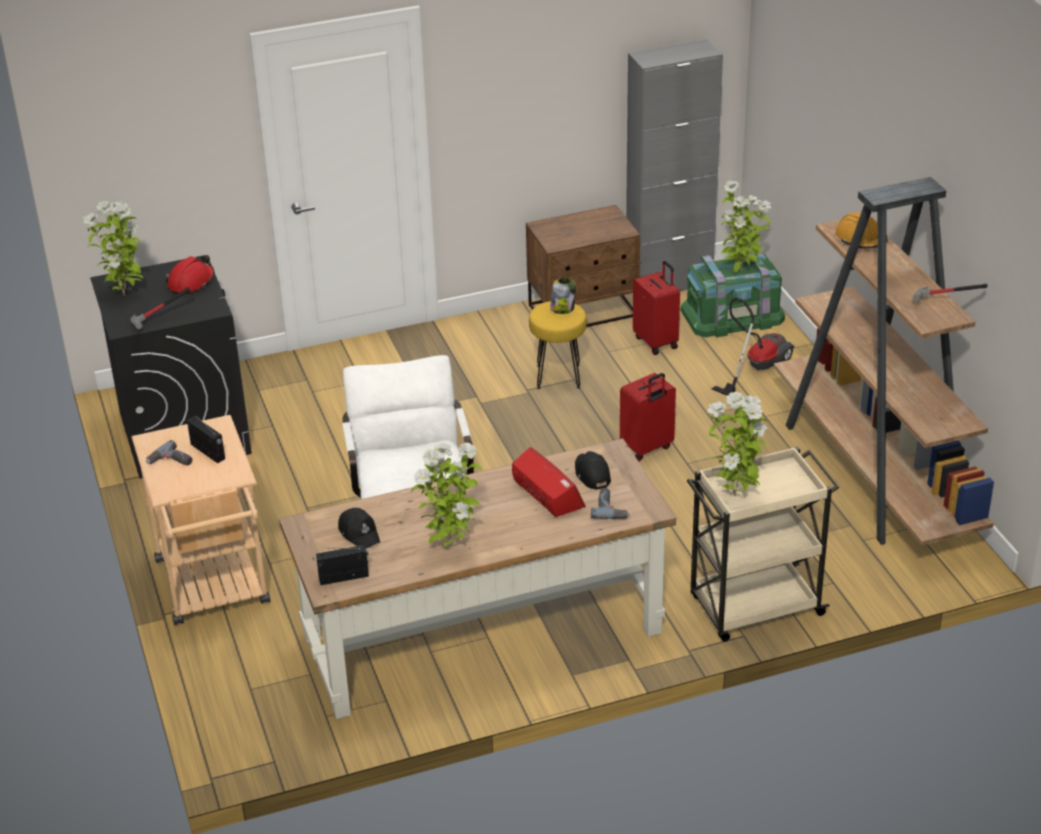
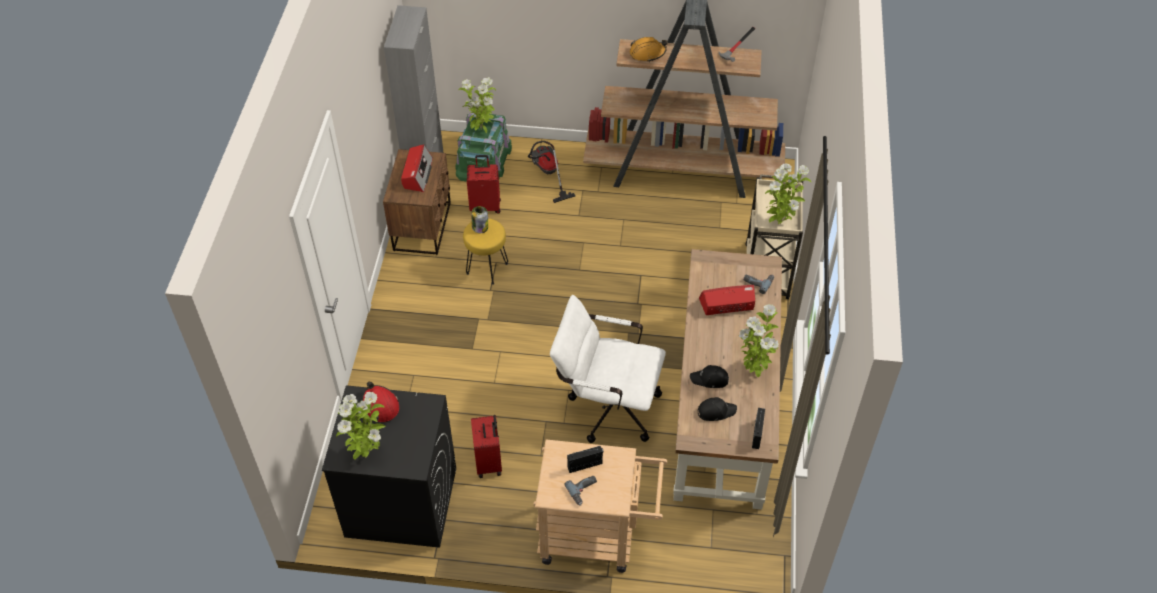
camera: 65 degrees left, 15 degrees up
(159, 321) = (422, 441): hammer -> none
(587, 228) = (417, 174): none -> radio
(591, 474) = (720, 277): black cap -> black cap (710, 379)
(647, 448) = (593, 257): red suitcase -> red suitcase (489, 462)

